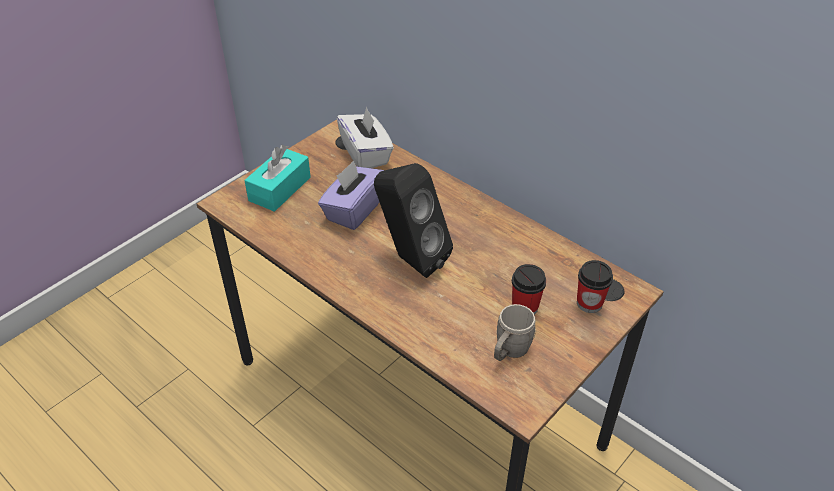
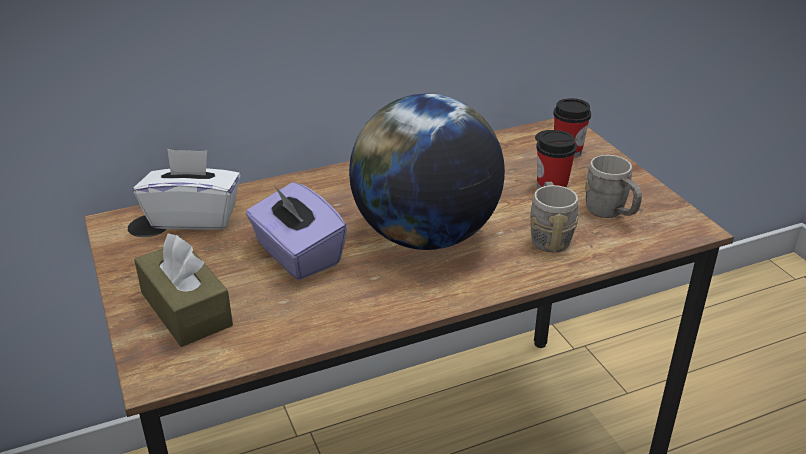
camera: 65 degrees left, 10 degrees down
(280, 189) = (186, 309): turquoise tissue box -> brown tissue box
(410, 259) = (425, 236): black speaker -> globe
(451, 322) = (549, 236): none -> grey mug

